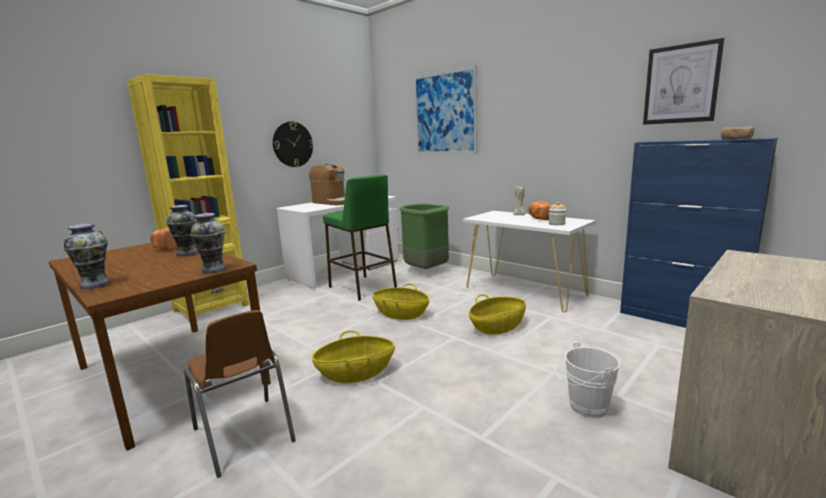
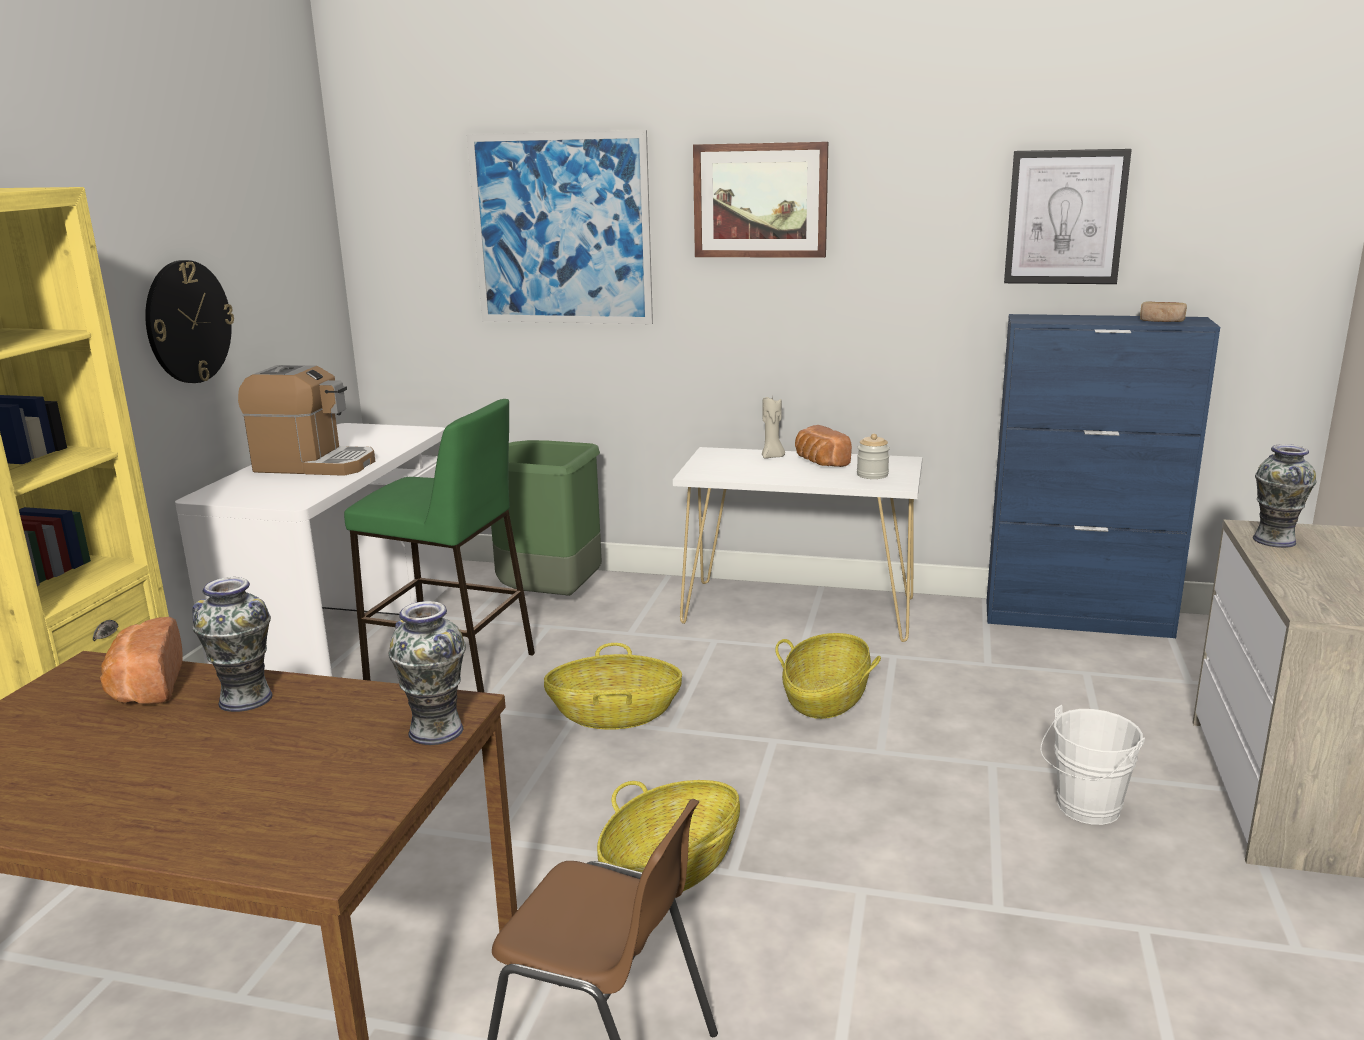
camera: 30 degrees left, 5 degrees up
(95, 285) = (205, 844): vase -> vase (1273, 540)
(522, 92) = (760, 200): none -> picture

